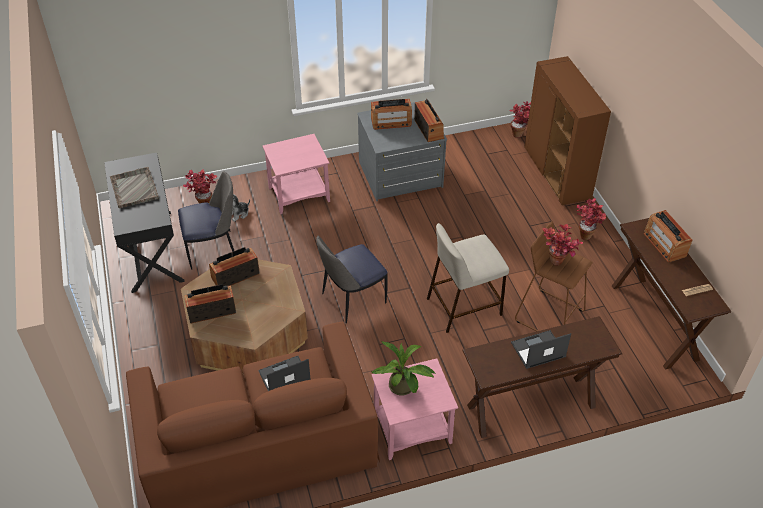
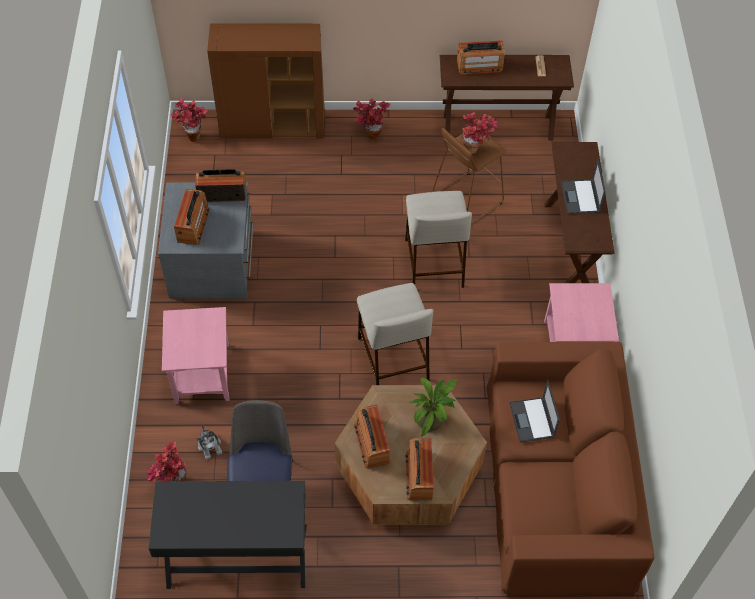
camera: 75 degrees left, 10 degrees up
(134, 188) = (219, 515): grey tray -> none
(352, 299) = (392, 358): chair -> beige stool
(404, 388) = (579, 318): potted plant -> potted plant (432, 419)

